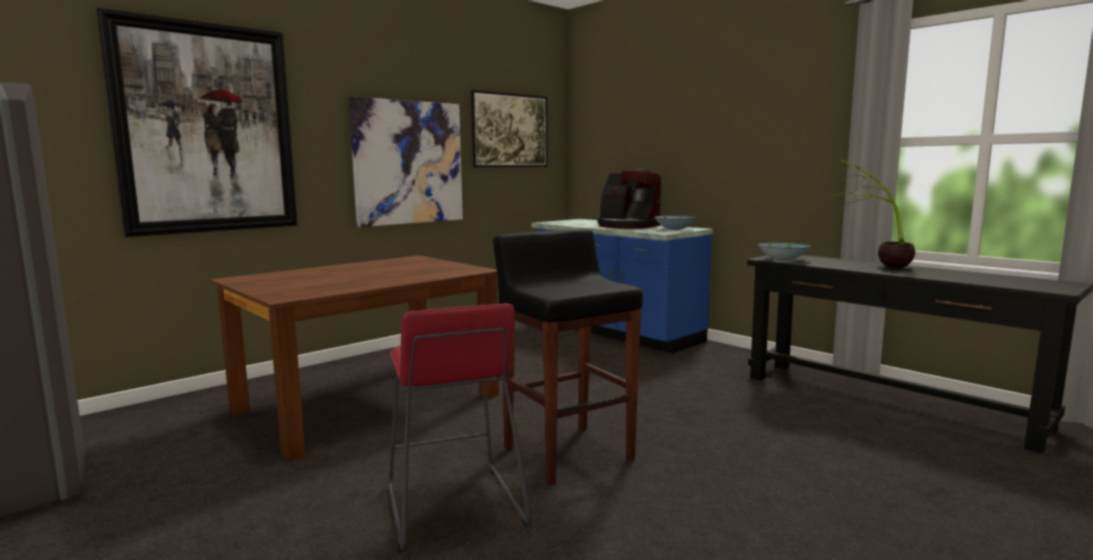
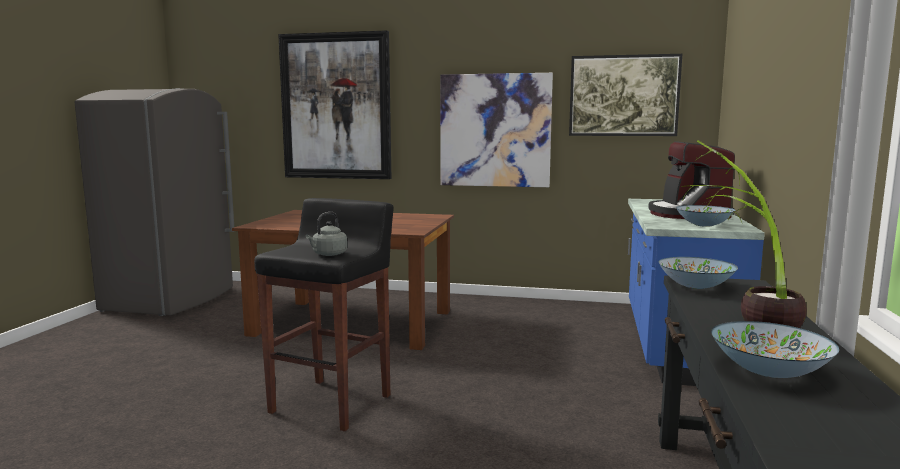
camera: 55 degrees right, 0 degrees up
(454, 507) = (212, 394): red stool -> none
(599, 285) = (328, 254): none -> grey kettle
(952, 277) = (769, 372): none -> bowl

